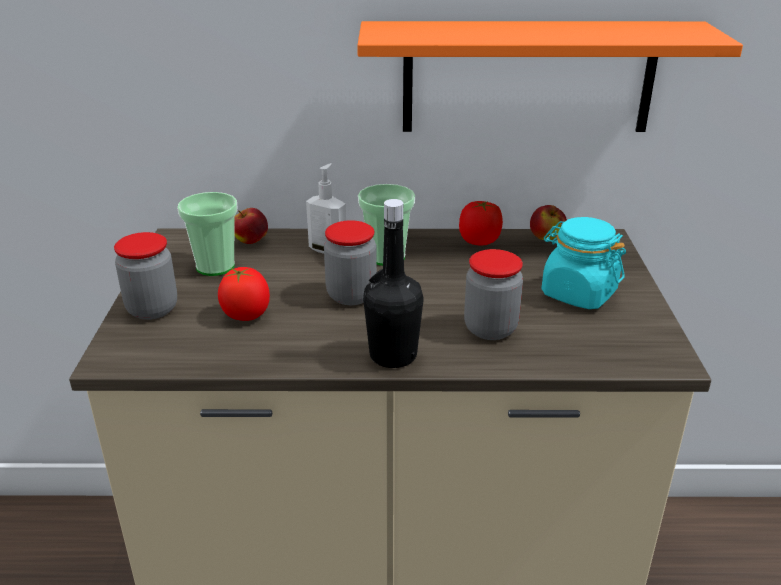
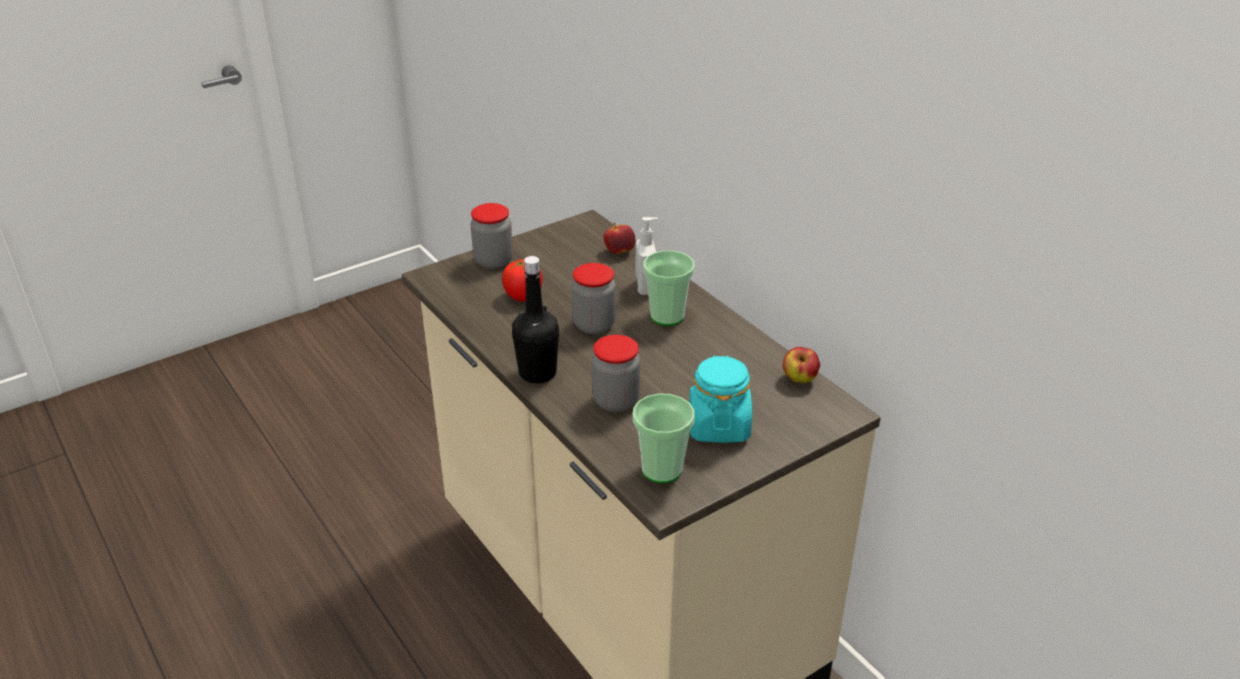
camera: 55 degrees right, 5 degrees up
(215, 266) = (569, 256): cup -> cup (661, 469)
(479, 242) = (747, 348): tomato -> none
(528, 77) = (827, 221): orange shelf -> none

